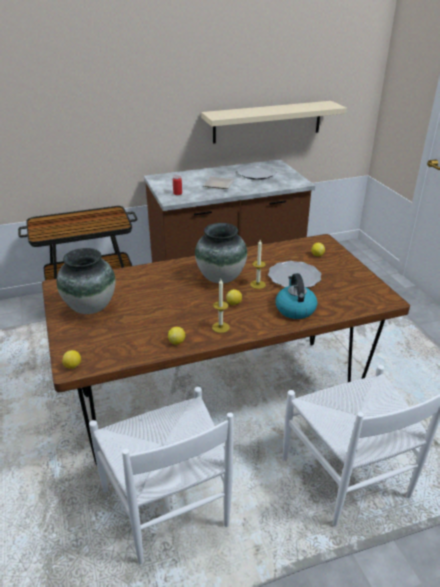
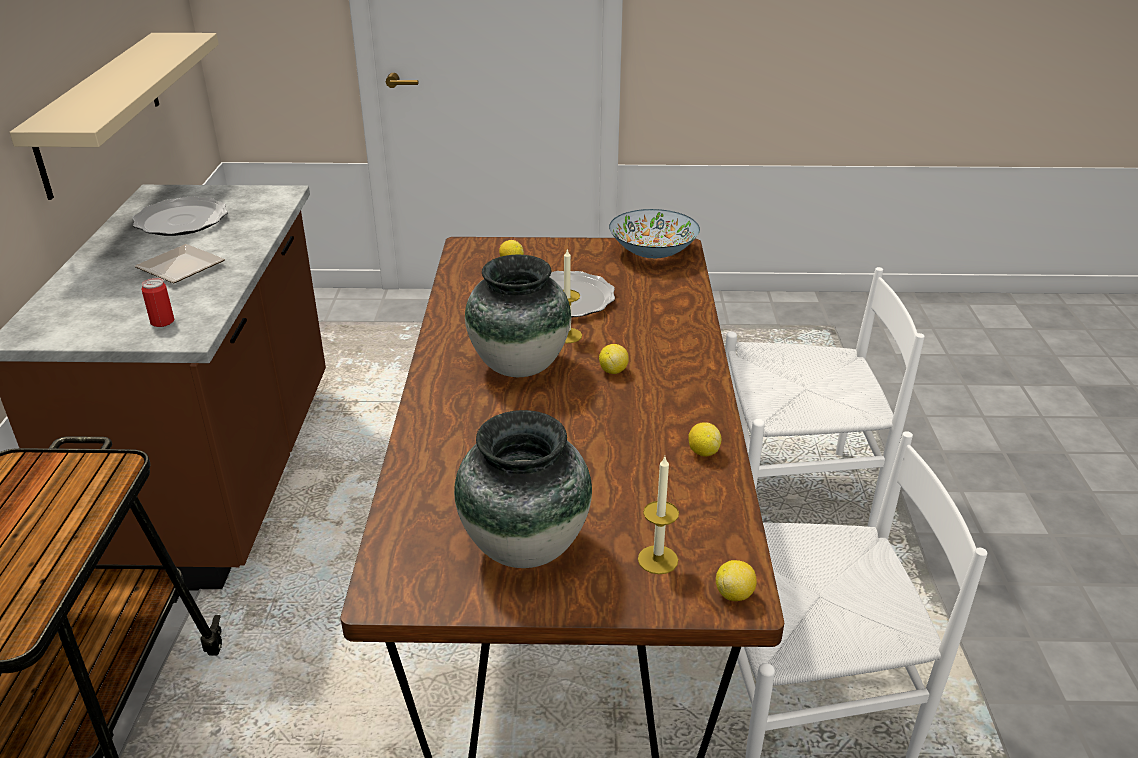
camera: 70 degrees left, 0 degrees up
(220, 327) = (679, 398): candle -> candle (658, 560)
(295, 309) = (661, 321): kettle -> none
(373, 293) = (653, 252): none -> bowl

